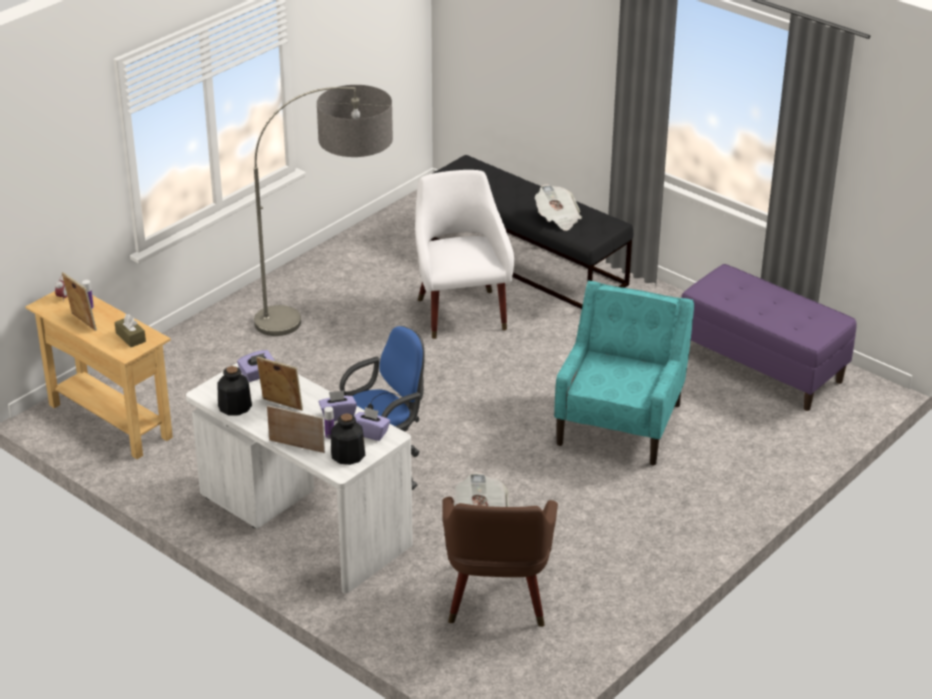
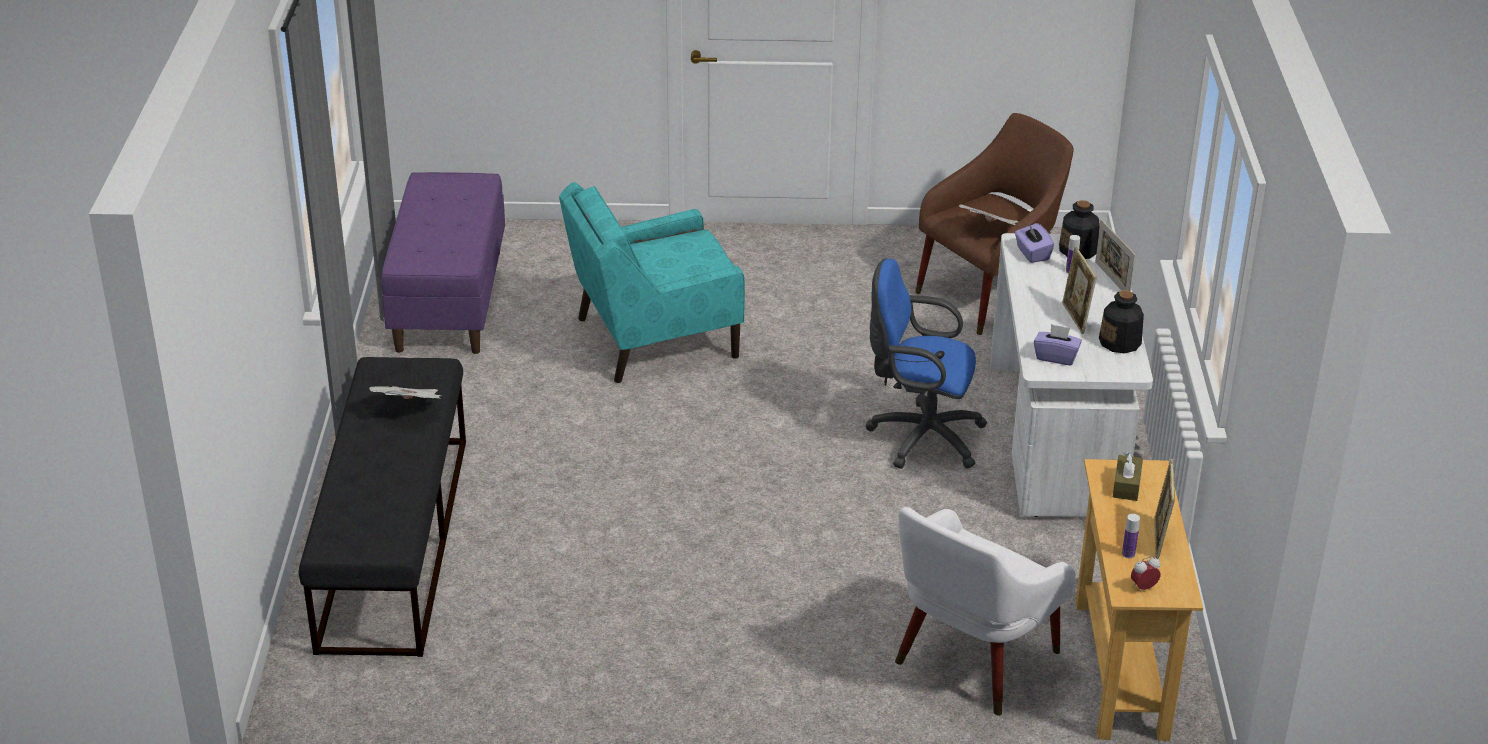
camera: 130 degrees left, 0 degrees up
(334, 325) = (721, 612): floor lamp -> none
(338, 415) = (1037, 282): purple tissue box -> none
(460, 310) = (568, 534): white armchair -> white armchair (970, 664)

